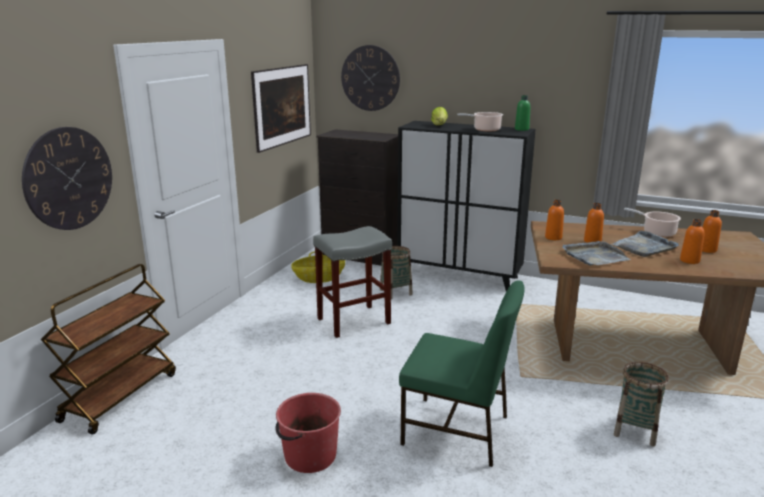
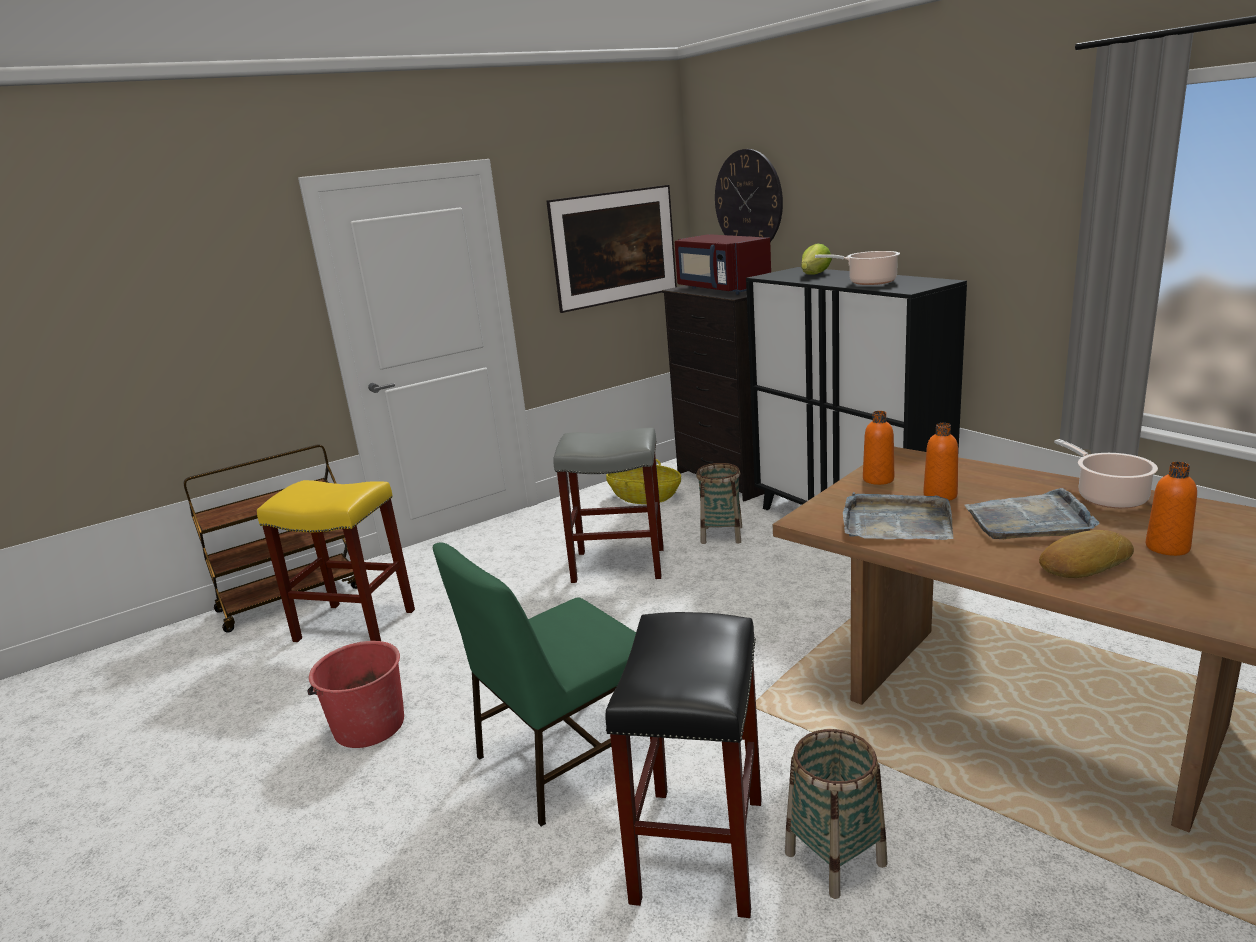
camera: 35 degrees right, 0 degrees up
(69, 178) = (231, 337): wall clock -> none
(208, 400) = (357, 625): none -> yellow stool
(360, 135) = (721, 289): none -> red microwave
(457, 431) = (564, 757): green chair -> green chair turned 90 degrees clockwise
(521, 129) = (935, 282): green bottle -> none
(579, 449) = (700, 851): none -> black stool
(689, 260) = (1083, 562): orange bottle -> bread

